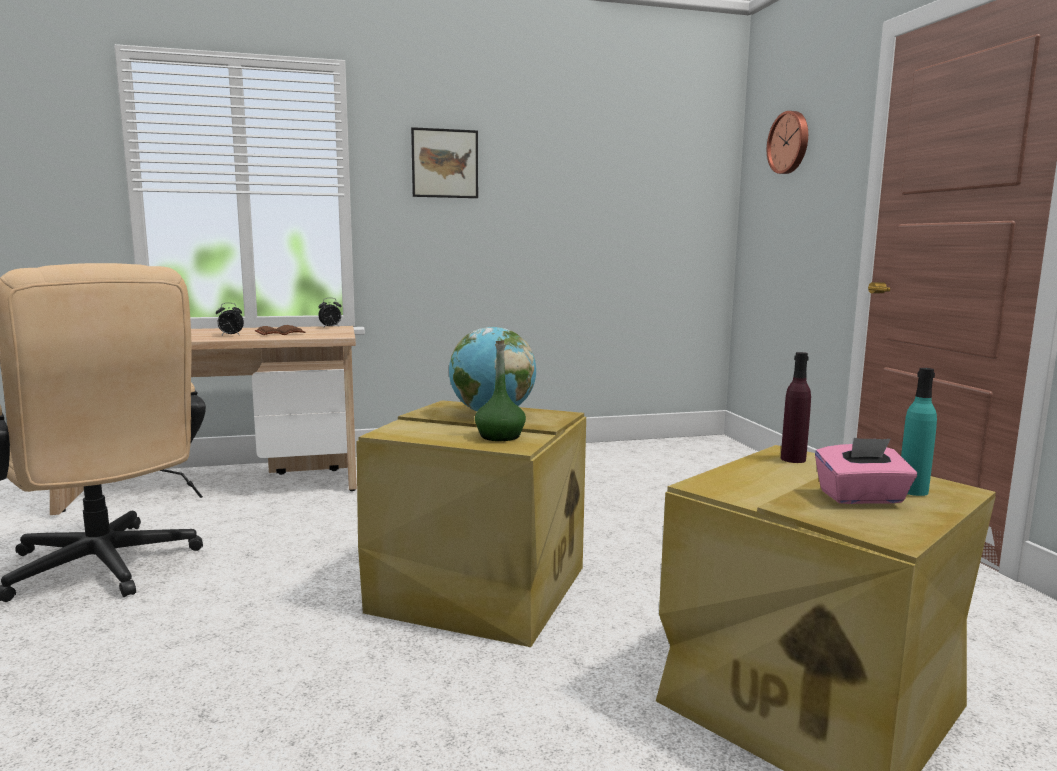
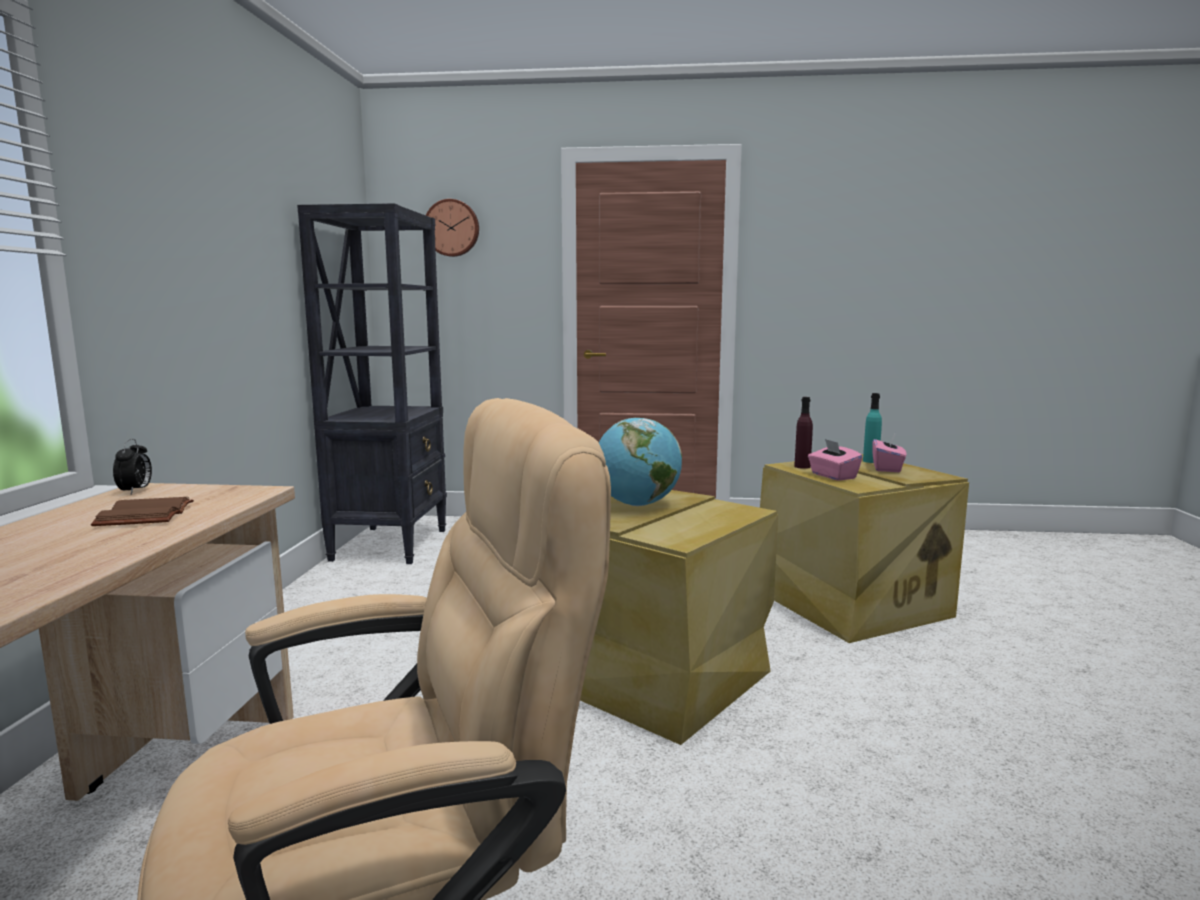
camera: 70 degrees left, 0 degrees up
(230, 335) = (99, 542): alarm clock -> none
(445, 163) = (169, 212): picture -> none
(499, 436) = (714, 512): green bottle -> none
(656, 450) = (391, 544): none -> black bookcase
(755, 473) = (833, 476): none -> pink tissue box

